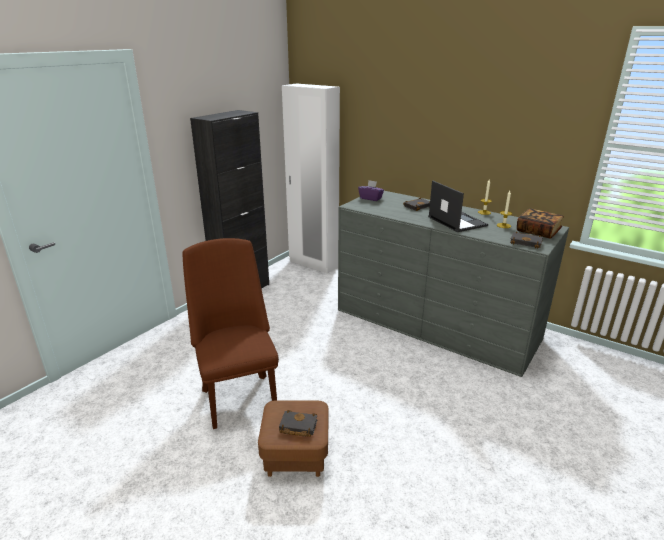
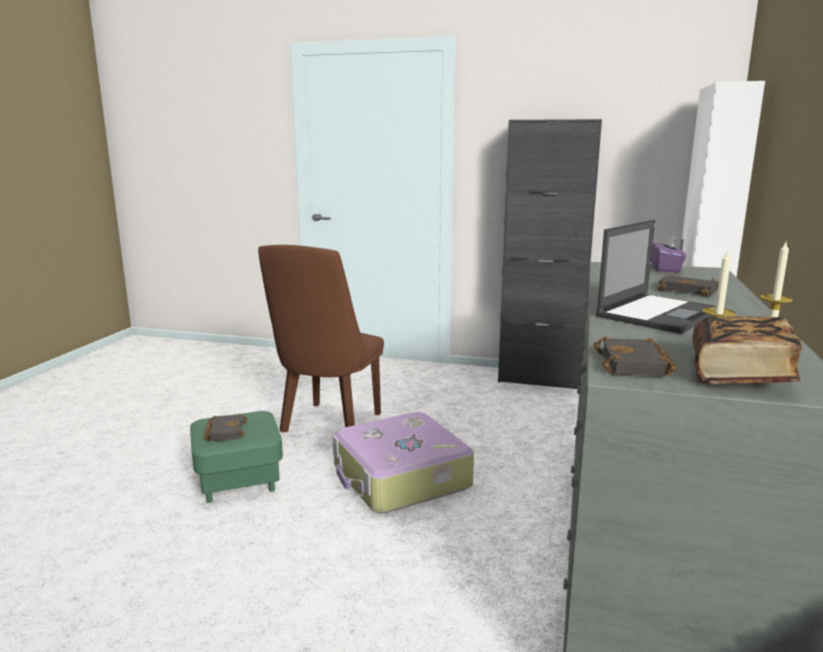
camera: 70 degrees right, 10 degrees down
(238, 395) = (328, 426): brown chair -> brown chair turned 150 degrees clockwise
(296, 455) = (239, 481): brown ottoman -> green ottoman
(335, 377) = (400, 478): none -> suitcase

